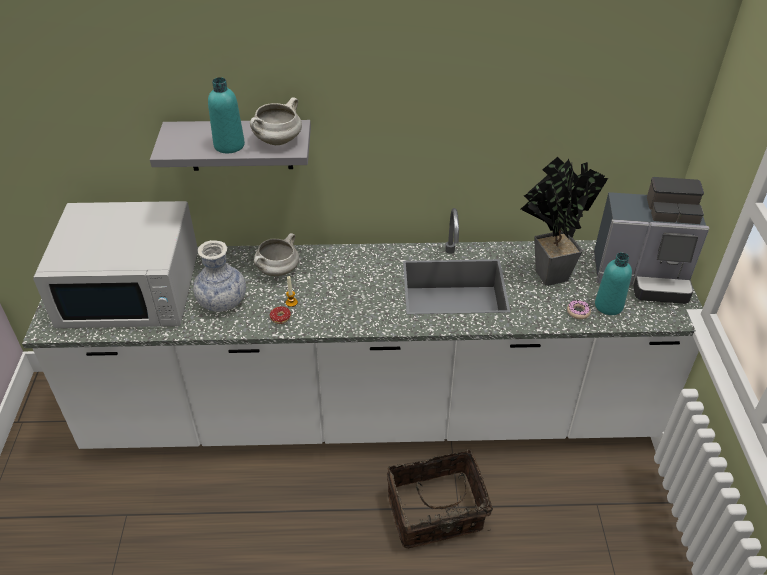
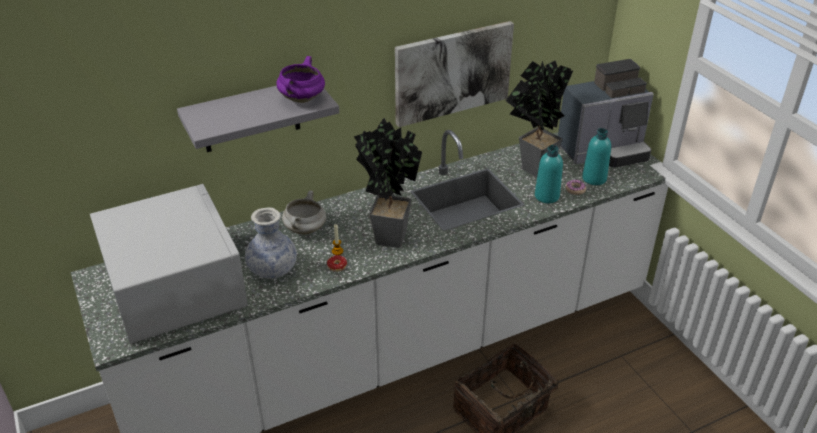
camera: 25 degrees left, 5 degrees down
(132, 290) = (175, 286): white microwave -> white microwave turned 90 degrees counterclockwise
(229, 145) = (260, 112): turquoise bottle -> turquoise bottle (547, 196)
(278, 141) = (302, 99): white cooking pot -> purple cooking pot
(347, 301) = (386, 236): none -> potted plant
(474, 147) = (452, 72): none -> picture

